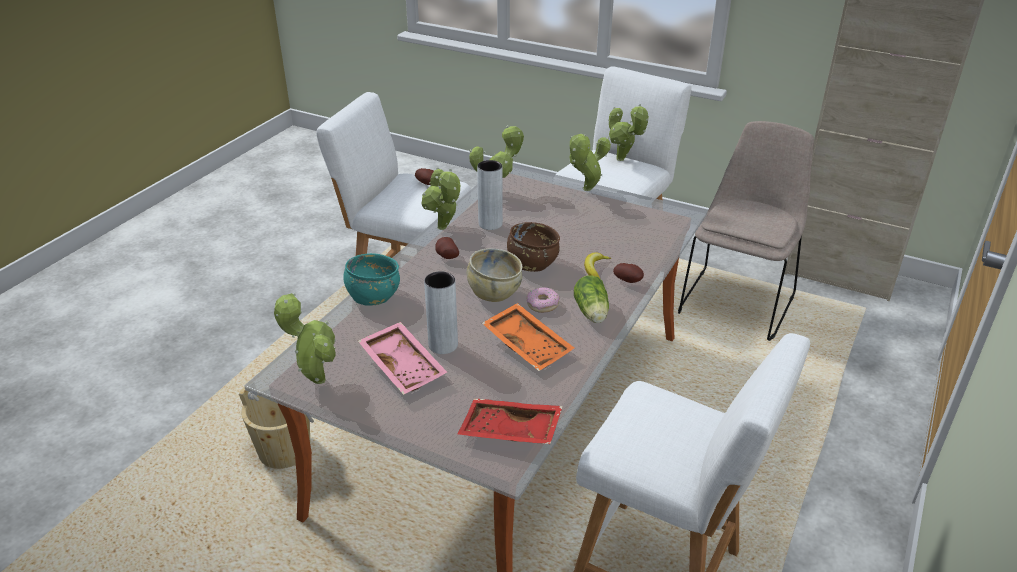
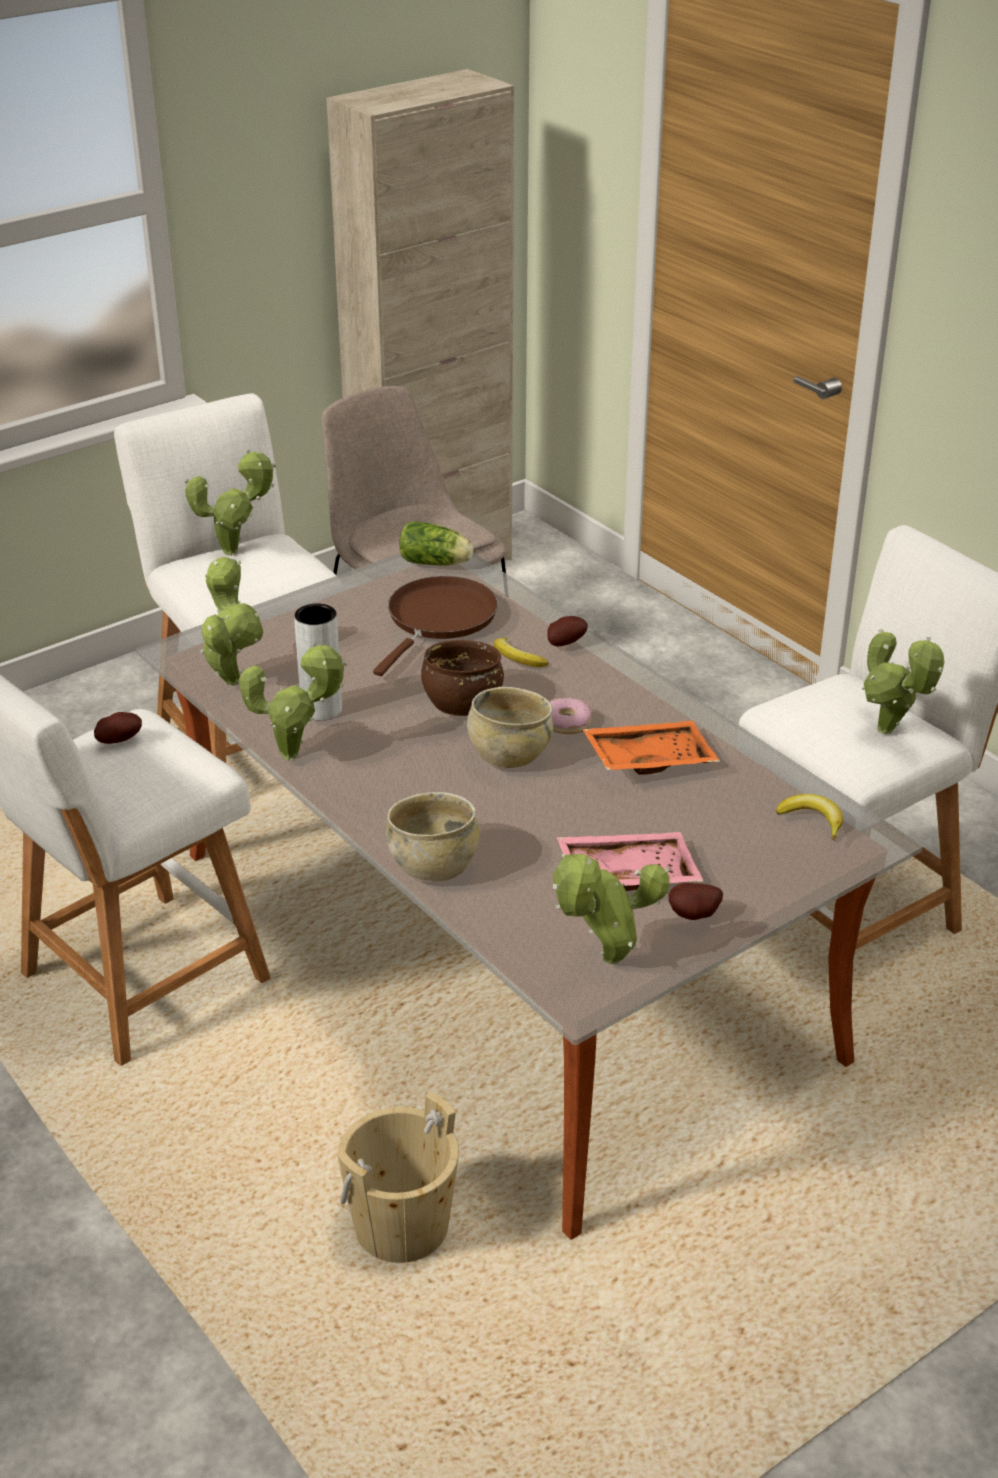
camera: 65 degrees left, 0 degrees up
(373, 297) = (434, 865): turquoise bowl -> beige bowl
(443, 345) = (602, 828): grey vase -> none
(446, 257) = (380, 772): potato -> potato (695, 916)
(510, 432) = (812, 820): red tray -> banana
(585, 190) = (304, 603): potted plant -> potted plant (889, 733)
(592, 313) = (615, 692): lettuce -> lettuce (437, 563)
(611, 233) = (439, 620): none -> brown frying pan

